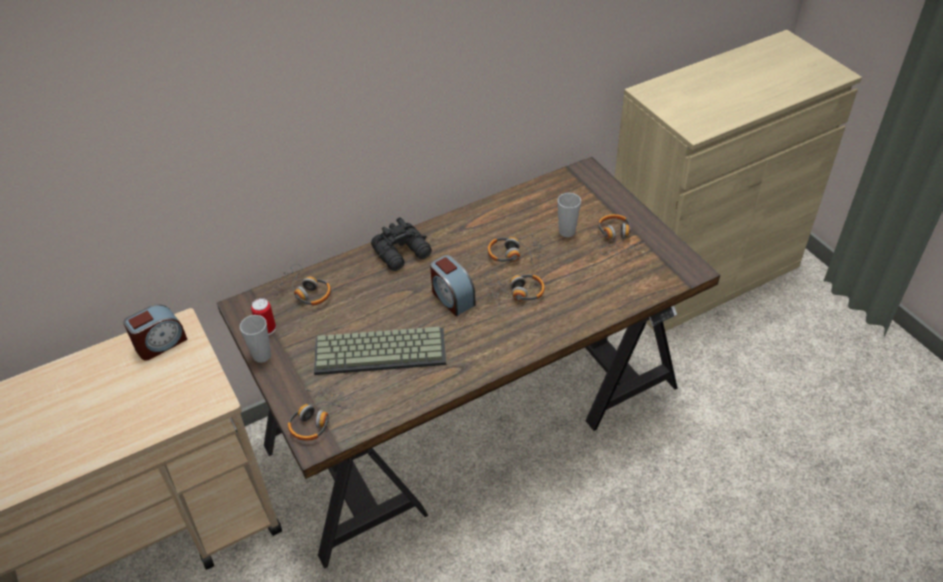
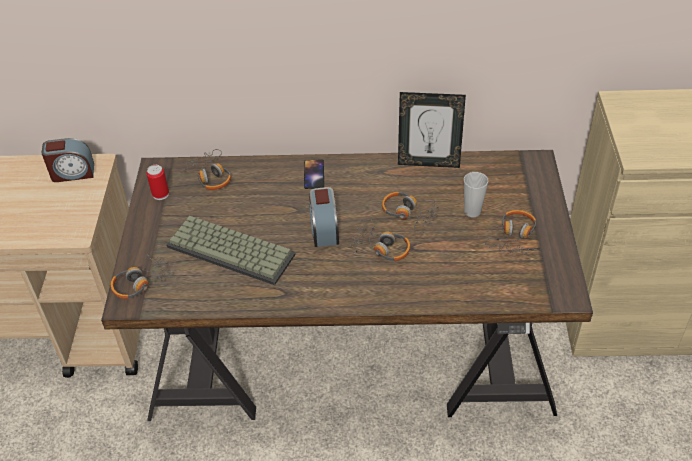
camera: 30 degrees right, 0 degrees up
(262, 355) = (141, 214): cup -> none
(403, 253) = (314, 174): black binoculars -> phone
(498, 204) = (428, 162): none -> picture frame

